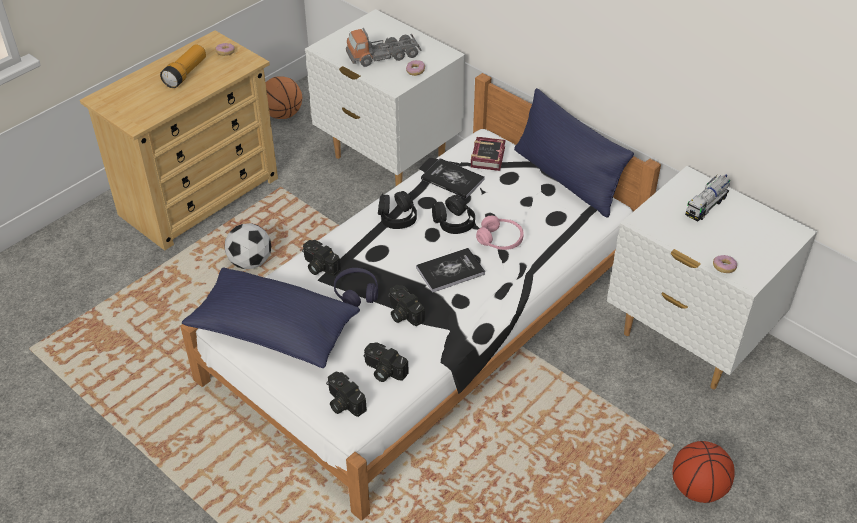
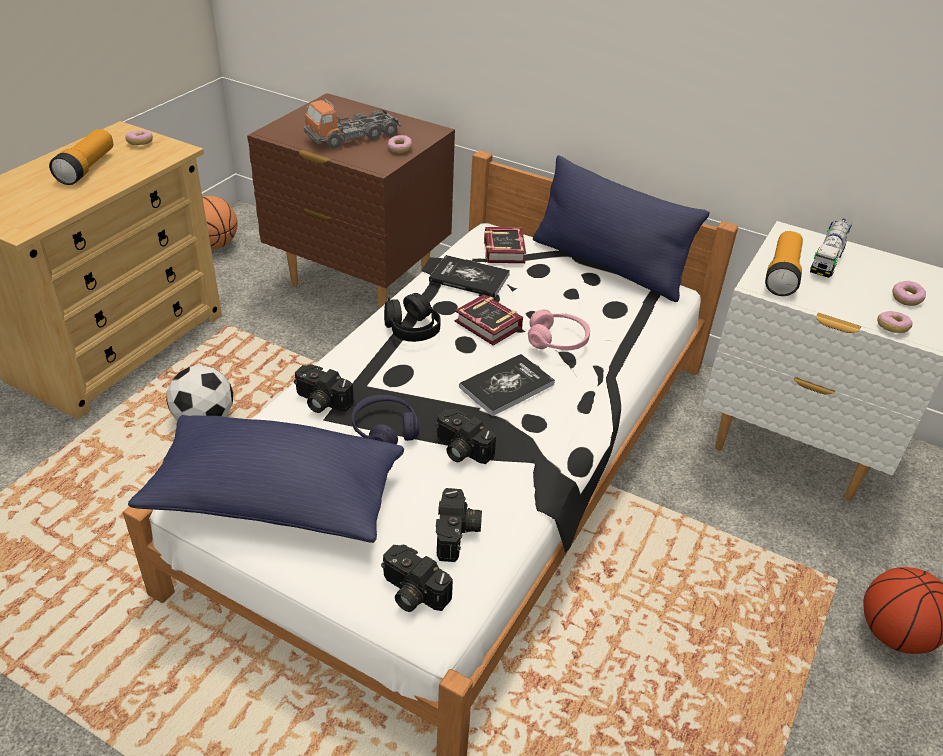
camera: 15 degrees left, 5 degrees down
(383, 371) = (458, 535): camera -> camera turned 105 degrees counterclockwise
(388, 161) = (359, 284): white nightstand -> brown nightstand
(453, 222) = (489, 327): black headphones -> book
(663, 214) = (782, 275): none -> flashlight
(750, 245) = (906, 299): none -> donut

